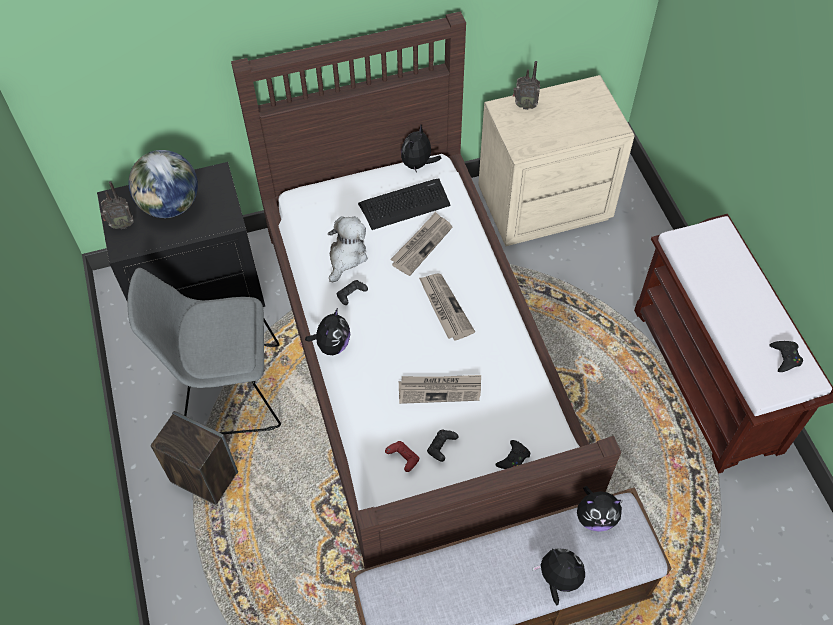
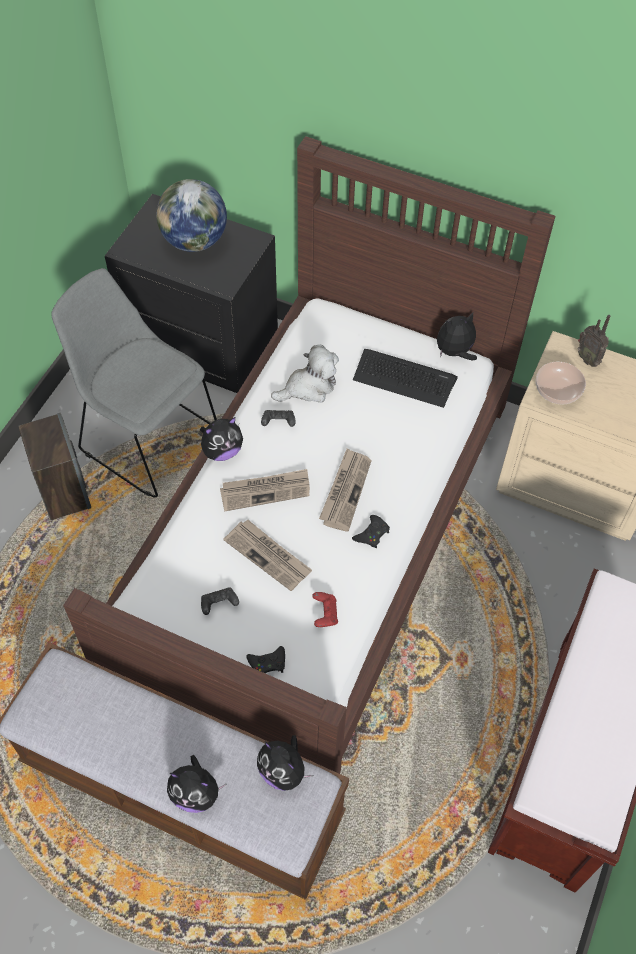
camera: 40 degrees right, 0 degrees up
(121, 224) = (143, 231): radio -> none
(403, 458) = (180, 587): red game controller -> red game controller (325, 613)
(421, 245) = (382, 423): newspaper -> newspaper (265, 491)
(526, 138) = (557, 389): none -> bowl
(558, 580) = (196, 793): plush toy -> plush toy turned 120 degrees clockwise
(785, 357) = (598, 780): black game controller -> black game controller (372, 534)

